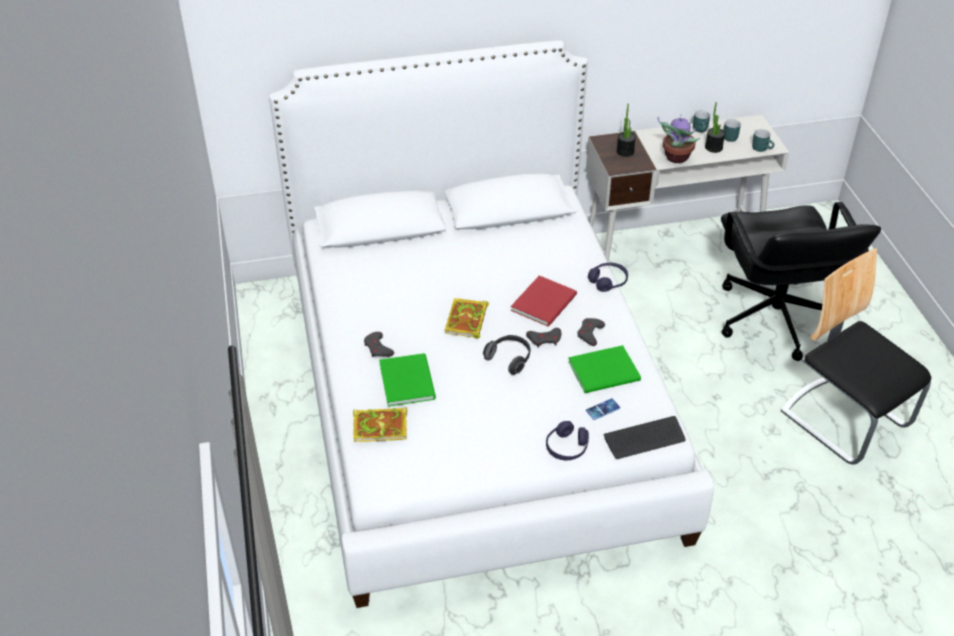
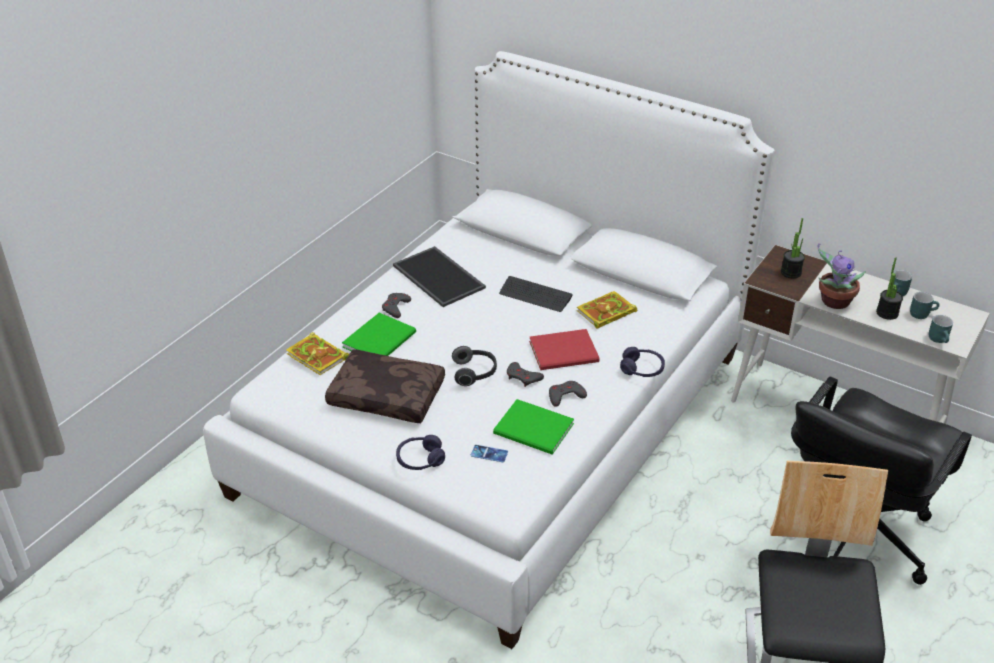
camera: 45 degrees right, 5 degrees down
(375, 302) = (440, 277): none -> tray
(467, 321) = (484, 328): book -> book (605, 313)
(475, 418) = (388, 395): none -> brown pillow
(644, 439) = (487, 496): keyboard -> keyboard (535, 295)

